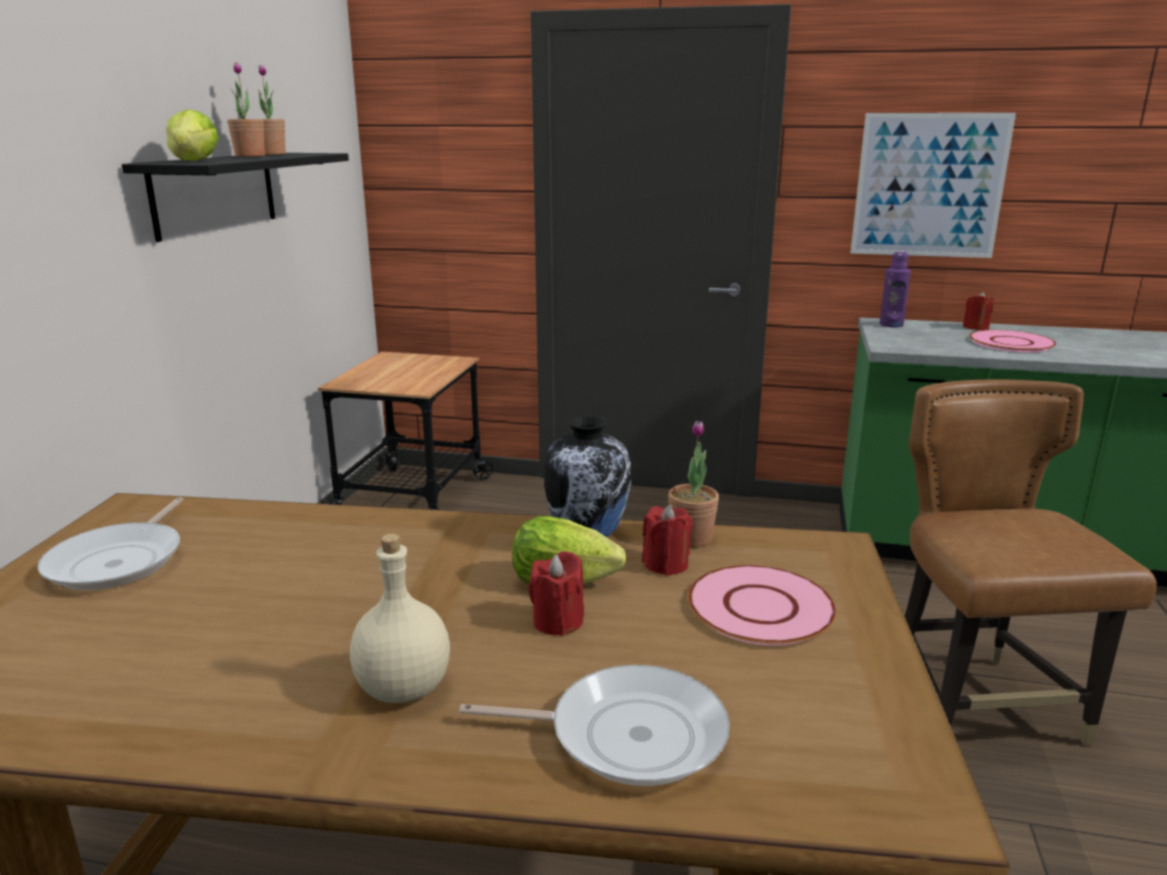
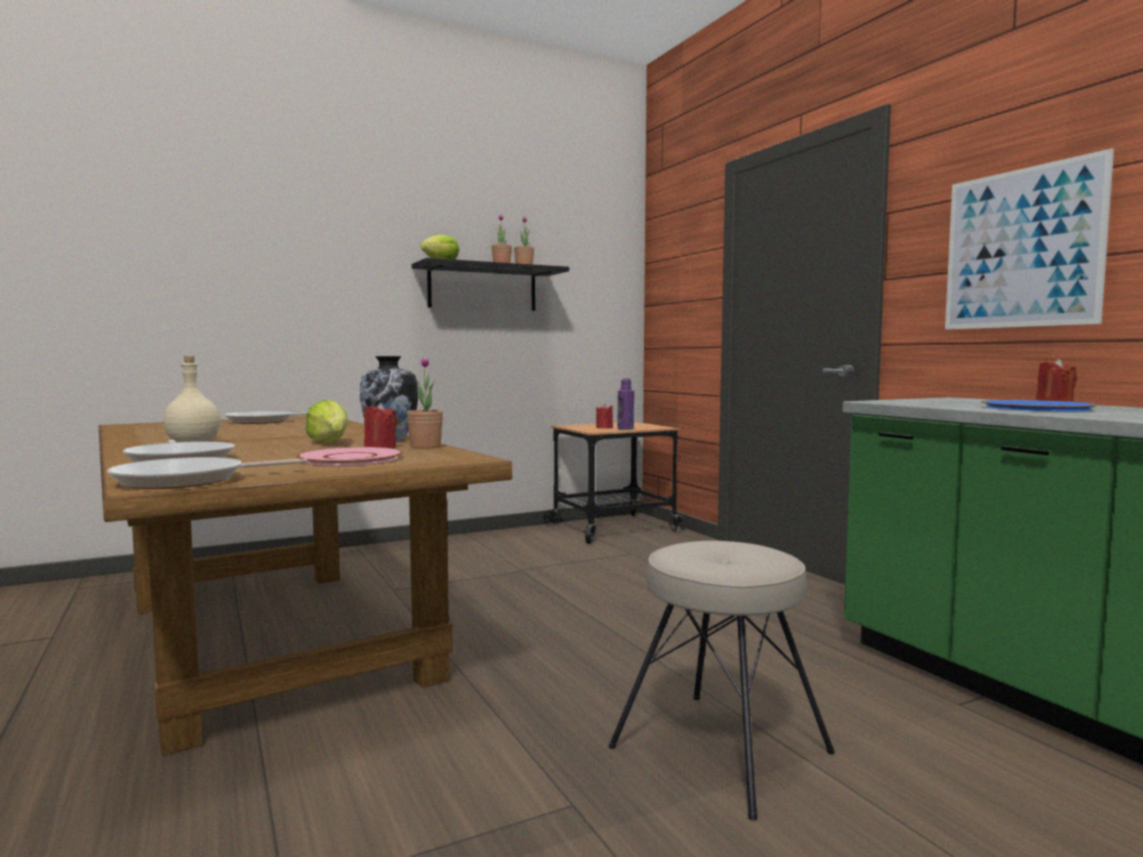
camera: 50 degrees right, 15 degrees down
(558, 621) = (283, 446): red candle -> red candle (604, 428)
(889, 765) = (188, 480): none -> frying pan
(891, 325) = (956, 399): purple bottle -> purple bottle (625, 429)
(977, 705) = (721, 748): brown chair -> beige stool
(1011, 342) = (1037, 408): pink plate -> blue plate

